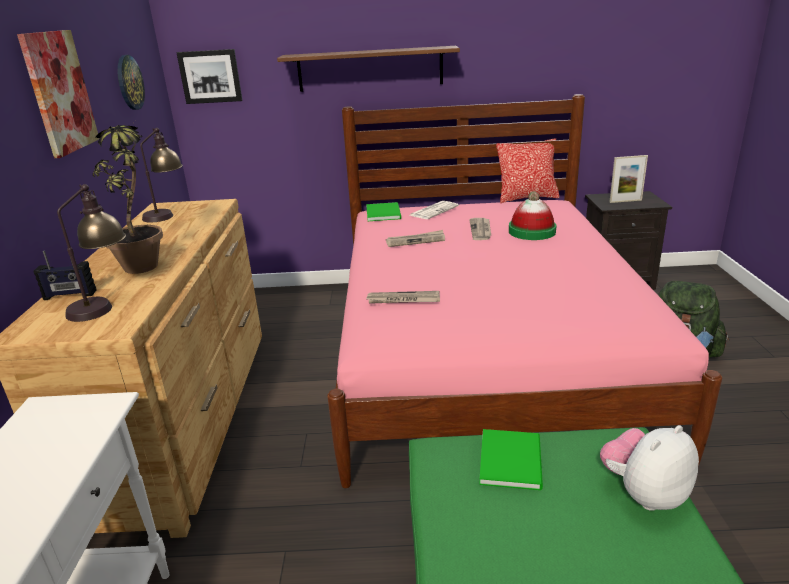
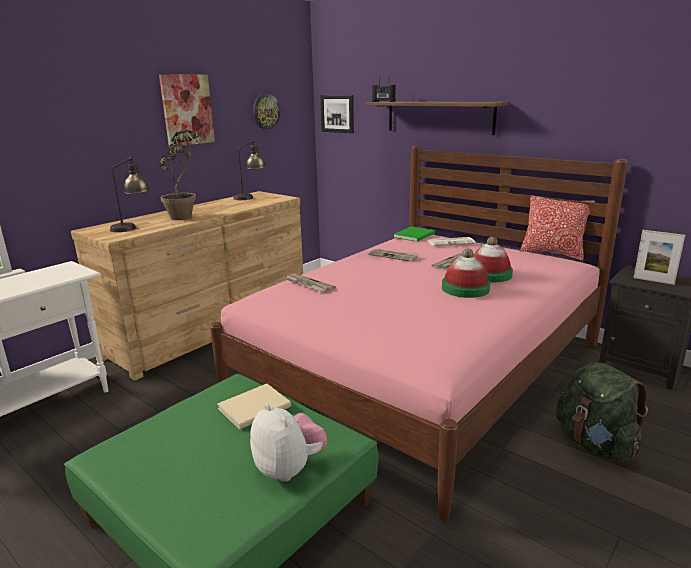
camera: 40 degrees right, 5 degrees down
(70, 295) = (133, 221): radio -> radio (383, 101)
(512, 459) = (257, 407): green book -> beige book
(544, 251) = (465, 288): none -> hat
(644, 494) = (289, 468): plush toy -> plush toy turned 45 degrees clockwise

